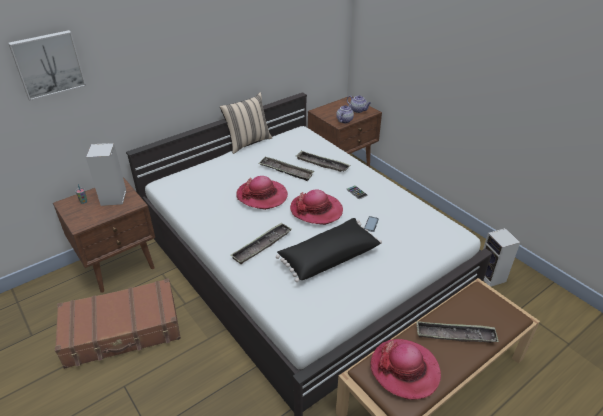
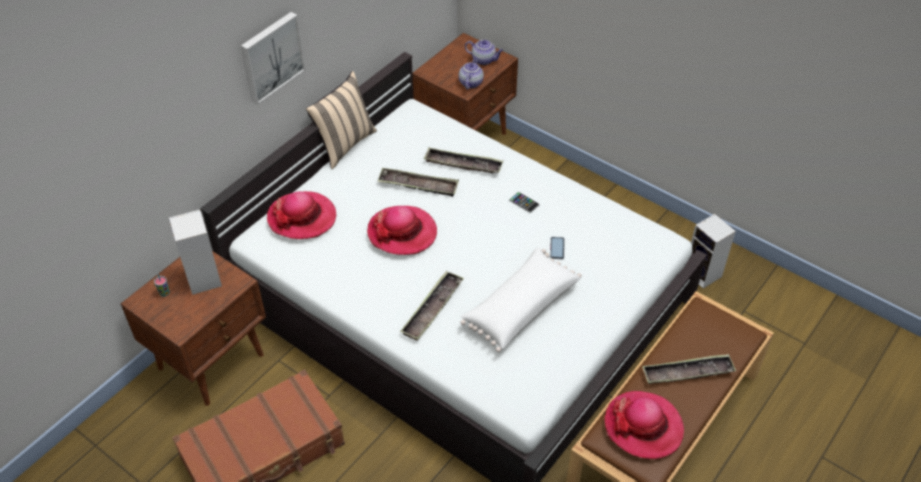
camera: 15 degrees left, 10 degrees up
(48, 64) = (107, 131): picture -> picture (271, 56)
(316, 210) = (481, 241): hat -> hat (302, 218)
(328, 257) = (519, 307): black pillow -> white pillow

